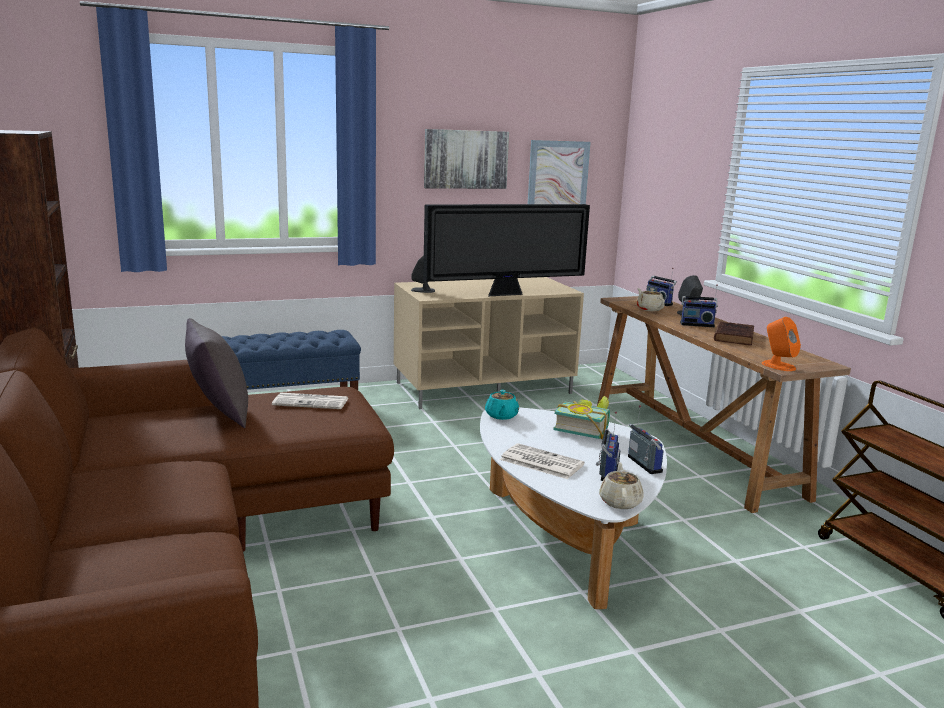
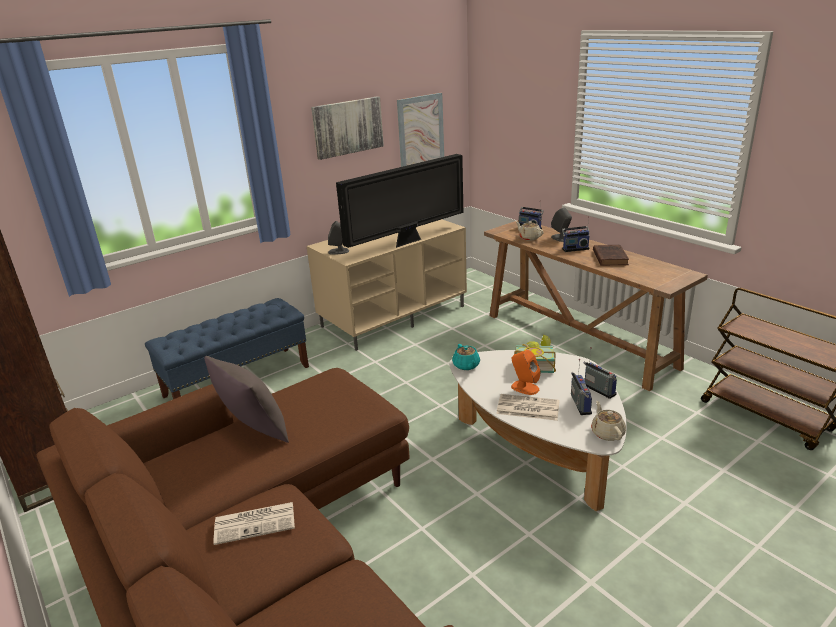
camera: 15 degrees left, 10 degrees up
(312, 402) = (321, 396): newspaper -> newspaper (256, 522)
(778, 366) = (661, 284): orange speaker -> orange speaker (524, 387)

